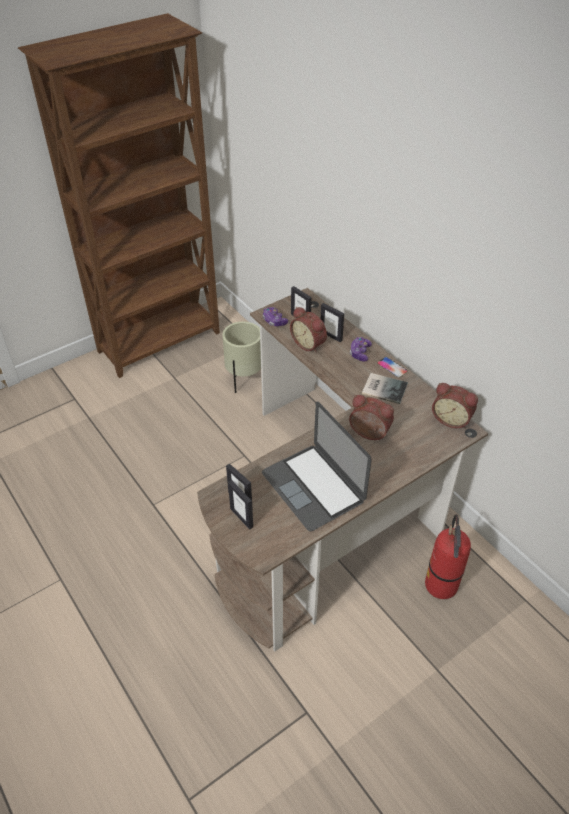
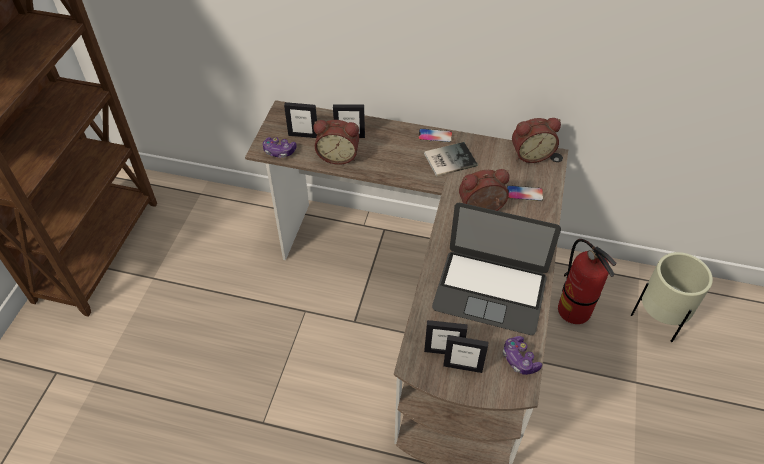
camera: 40 degrees left, 5 degrees up
(245, 381) = (233, 237): beige planter -> beige planter (658, 320)
(360, 353) = (393, 138): game controller -> game controller (519, 359)
(414, 442) = (524, 194): none -> phone

